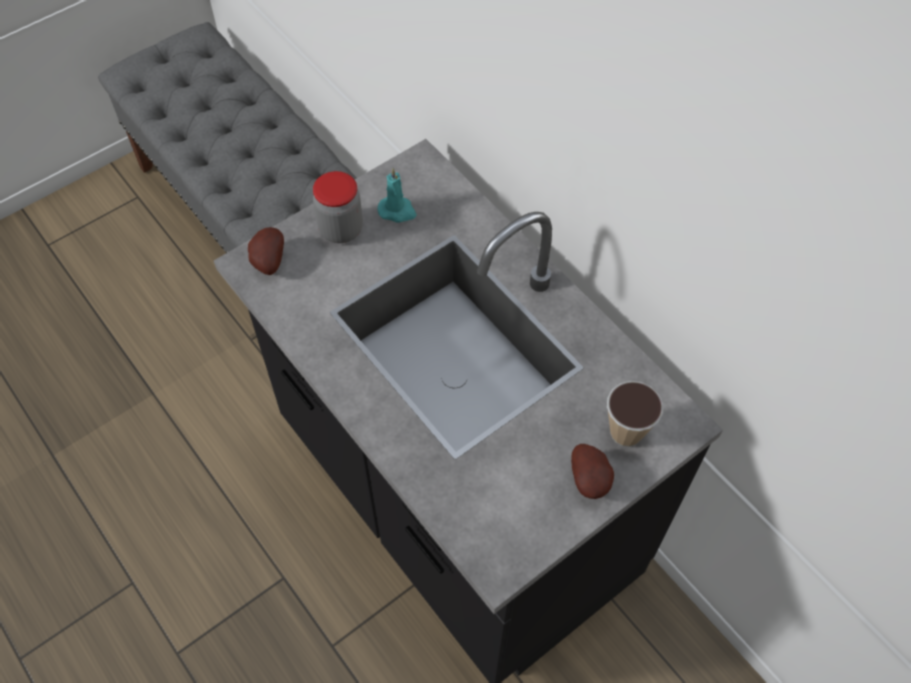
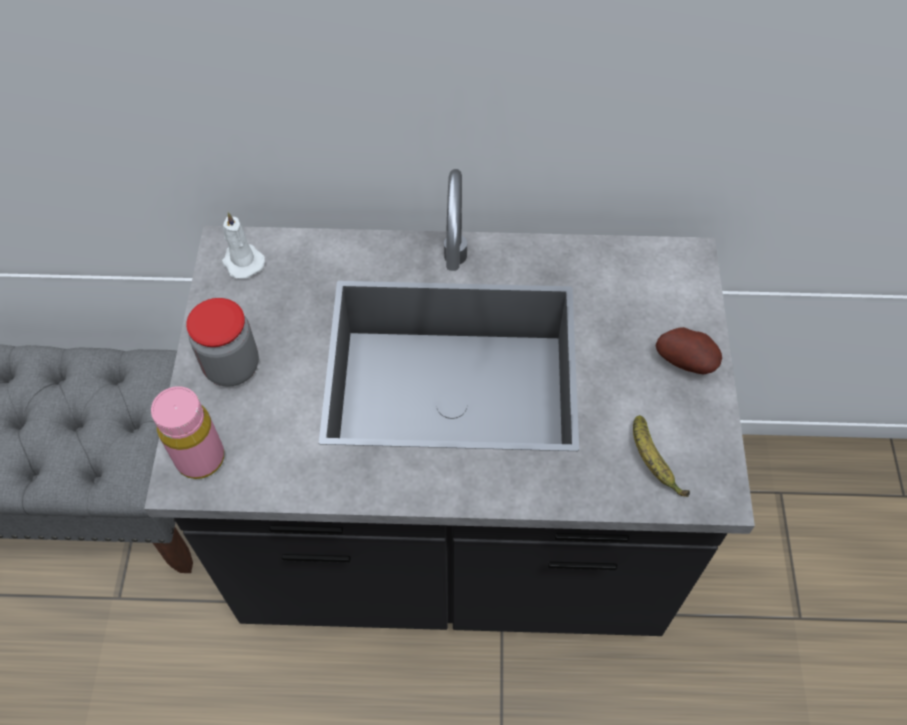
camera: 50 degrees left, 0 degrees up
(267, 261) = (200, 458): potato -> pink bottle
(397, 211) = (262, 305): turquoise candle -> none
(419, 177) = (242, 261): none -> white candle
(486, 511) = (653, 462): none -> banana
(626, 432) = (662, 303): cup -> none

